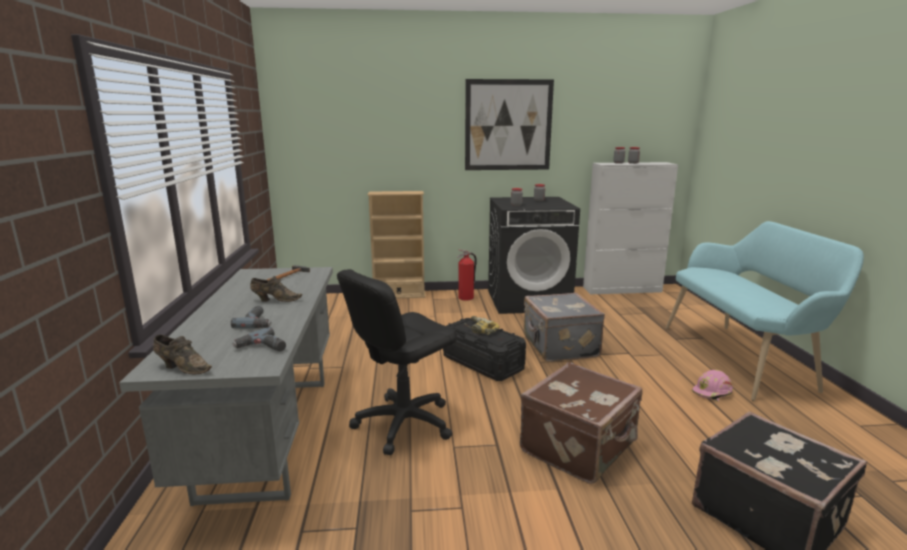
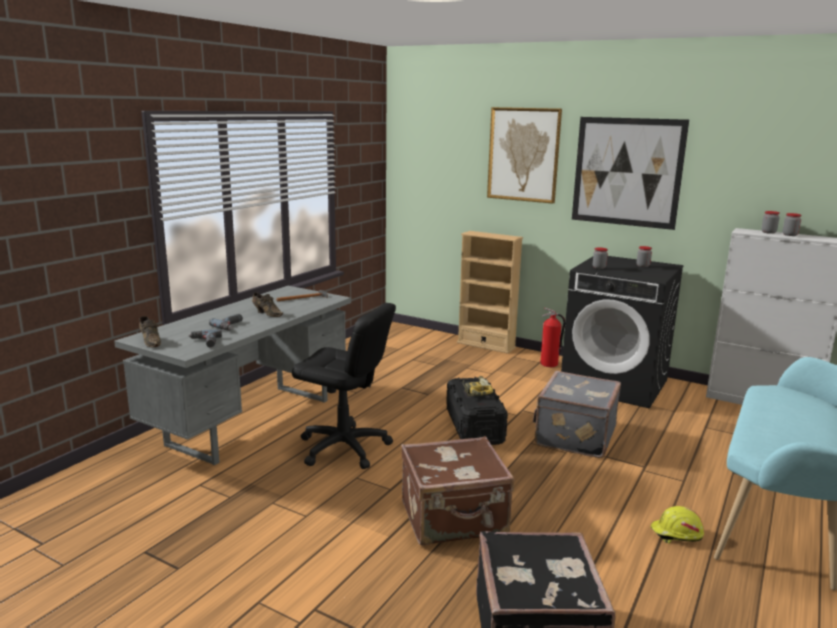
camera: 35 degrees right, 0 degrees up
(403, 423) = (344, 448): black office chair -> black office chair turned 150 degrees counterclockwise
(415, 115) = (523, 154): none -> picture
(712, 393) = (676, 534): pink hard hat -> yellow hard hat

